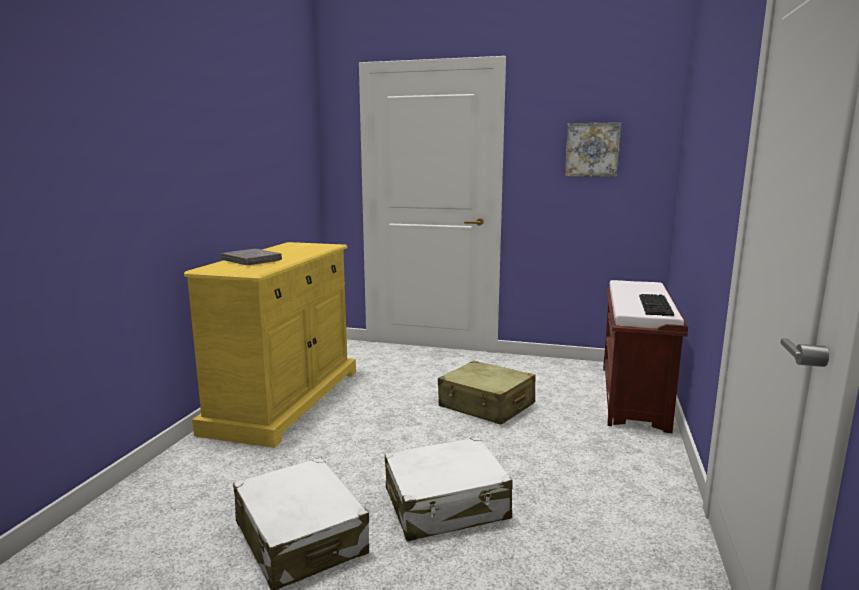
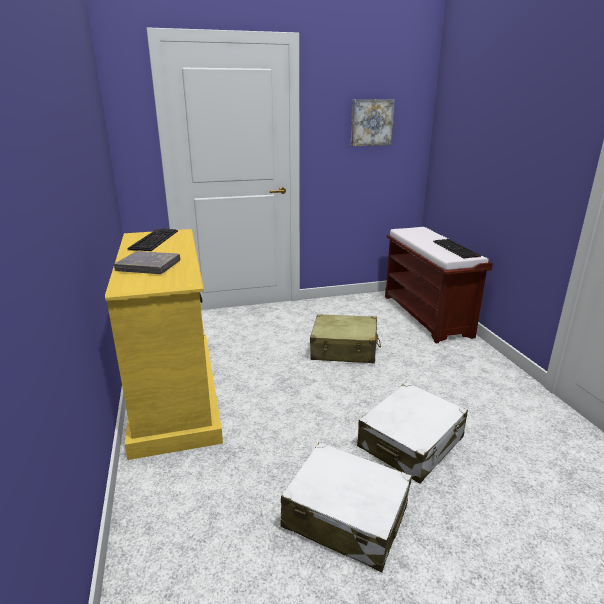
camera: 30 degrees left, 10 degrees up
(298, 247) = (153, 240): none -> keyboard

